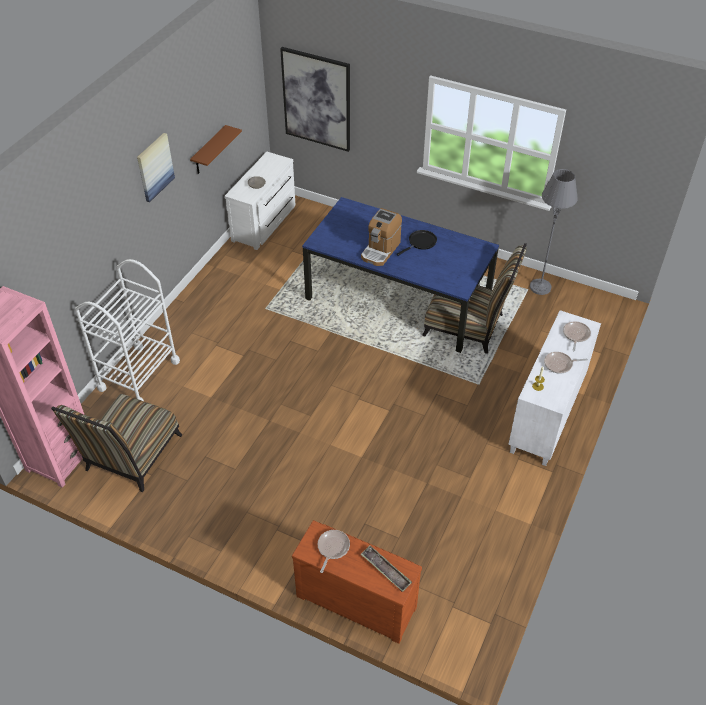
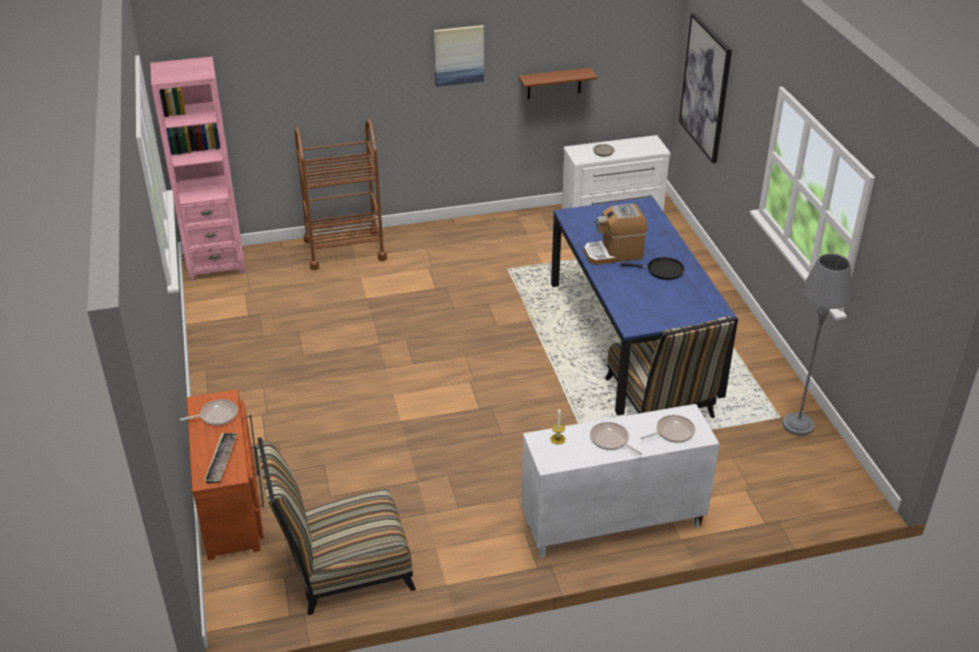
camera: 50 degrees right, 10 degrees down
(130, 457) = (255, 294): chair -> chair (343, 569)
(139, 375) = (345, 249): white cart -> brown cart

